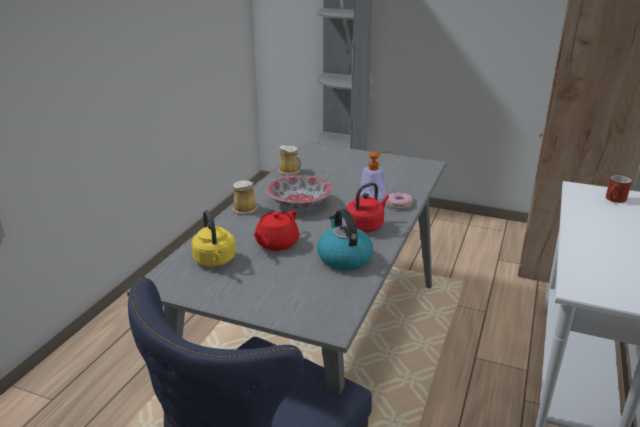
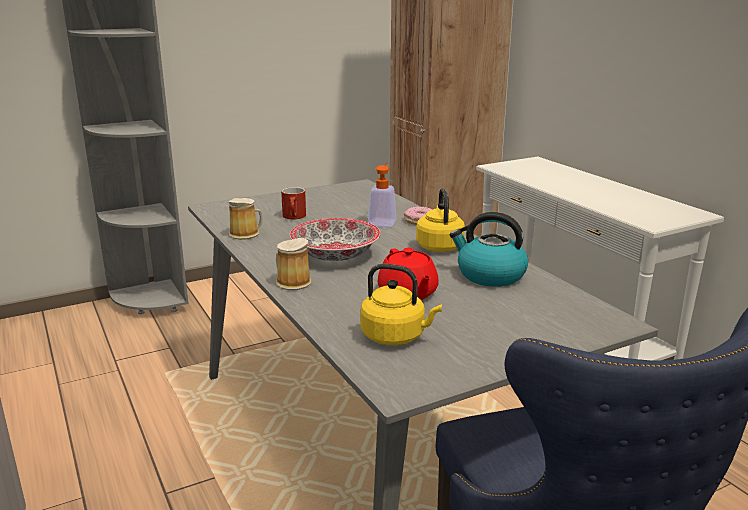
camera: 50 degrees left, 5 degrees down
(366, 226) = (439, 246): red kettle -> yellow kettle
(614, 200) = (534, 166): red mug -> red mug (295, 217)

